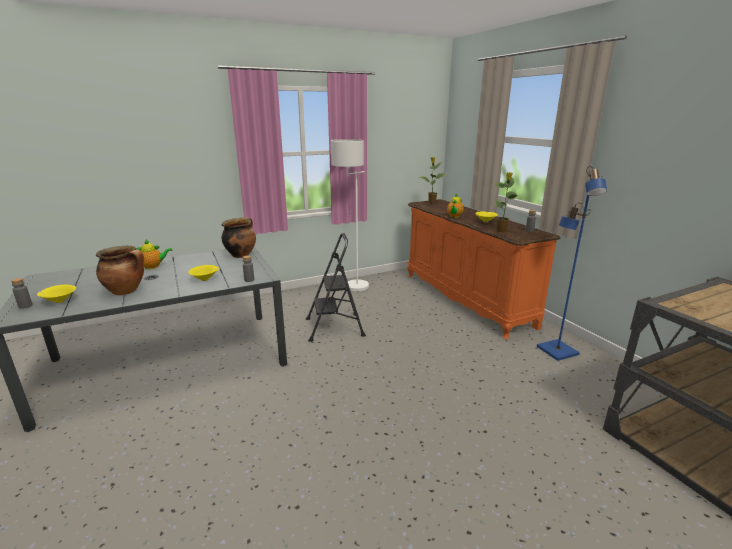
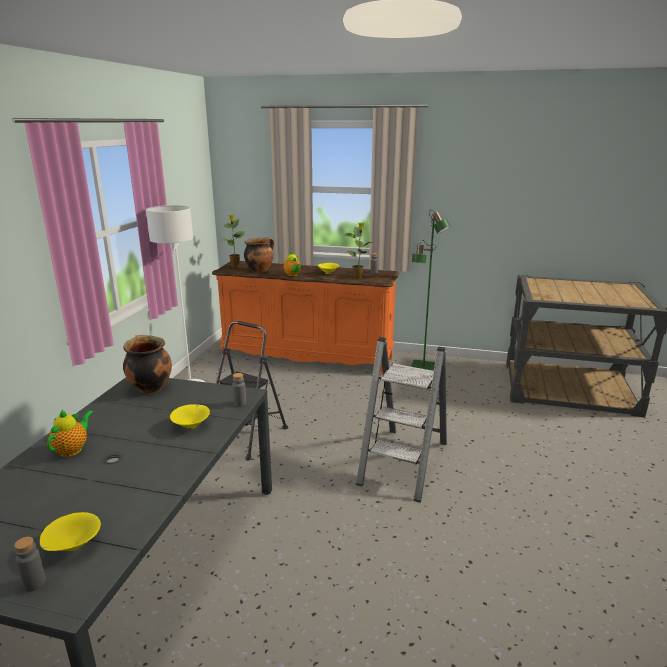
camera: 50 degrees left, 0 degrees up
(126, 291) = (134, 484): cooking pot -> cooking pot (260, 271)
(394, 406) = (404, 461): none -> grey step ladder
(557, 350) = (423, 368): blue floor lamp -> green floor lamp

